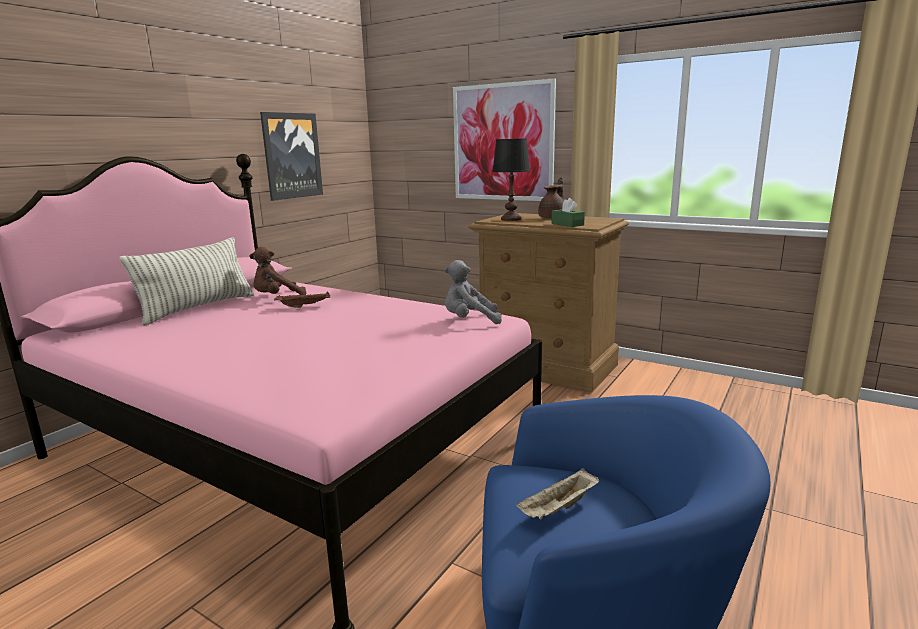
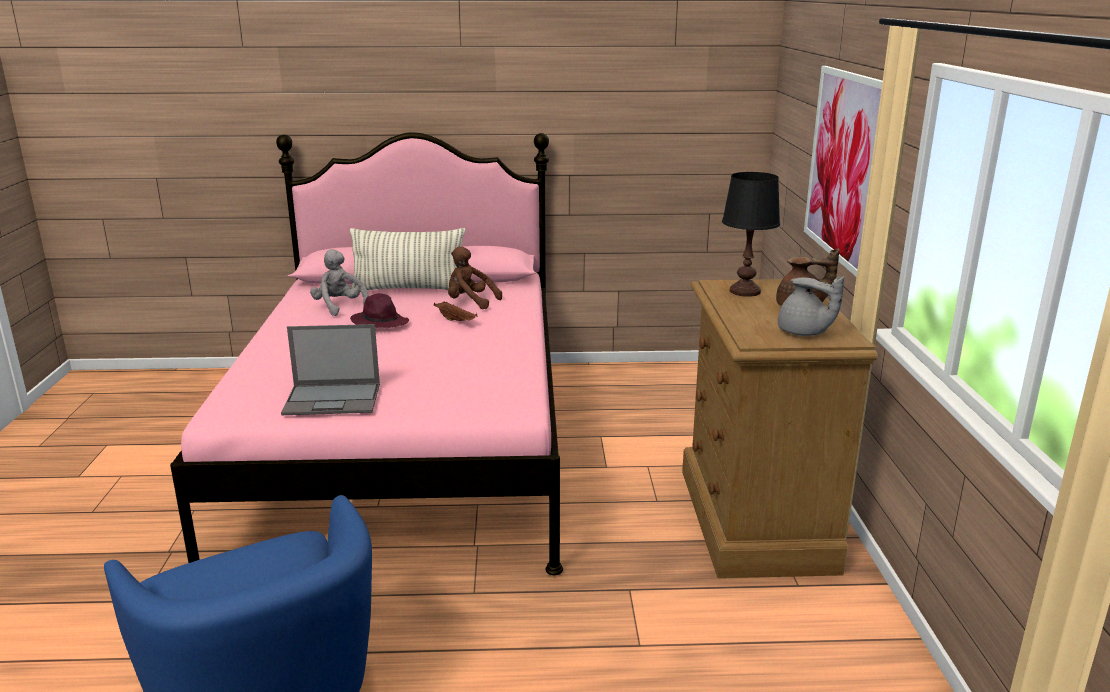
camera: 55 degrees right, 5 degrees up
(249, 326) = (379, 323): none -> purple hat
(292, 156) = (624, 135): picture -> none
(386, 362) = (333, 399): none -> laptop
(469, 321) = (494, 399): grey plush toy -> grey plush toy (339, 307)
(559, 509) = (236, 573): beige tray -> none
(567, 224) = (751, 326): green tissue box -> none
(590, 221) = (804, 333): none -> grey teapot

